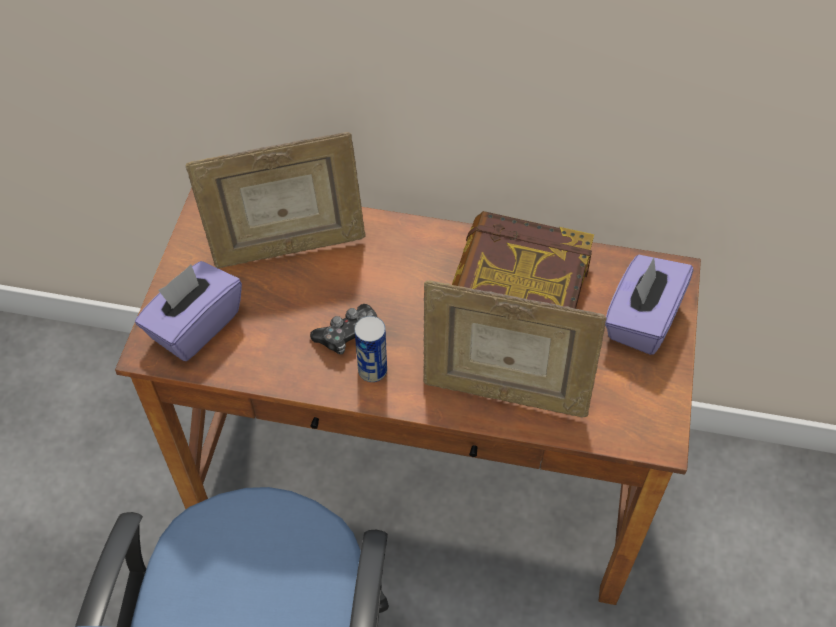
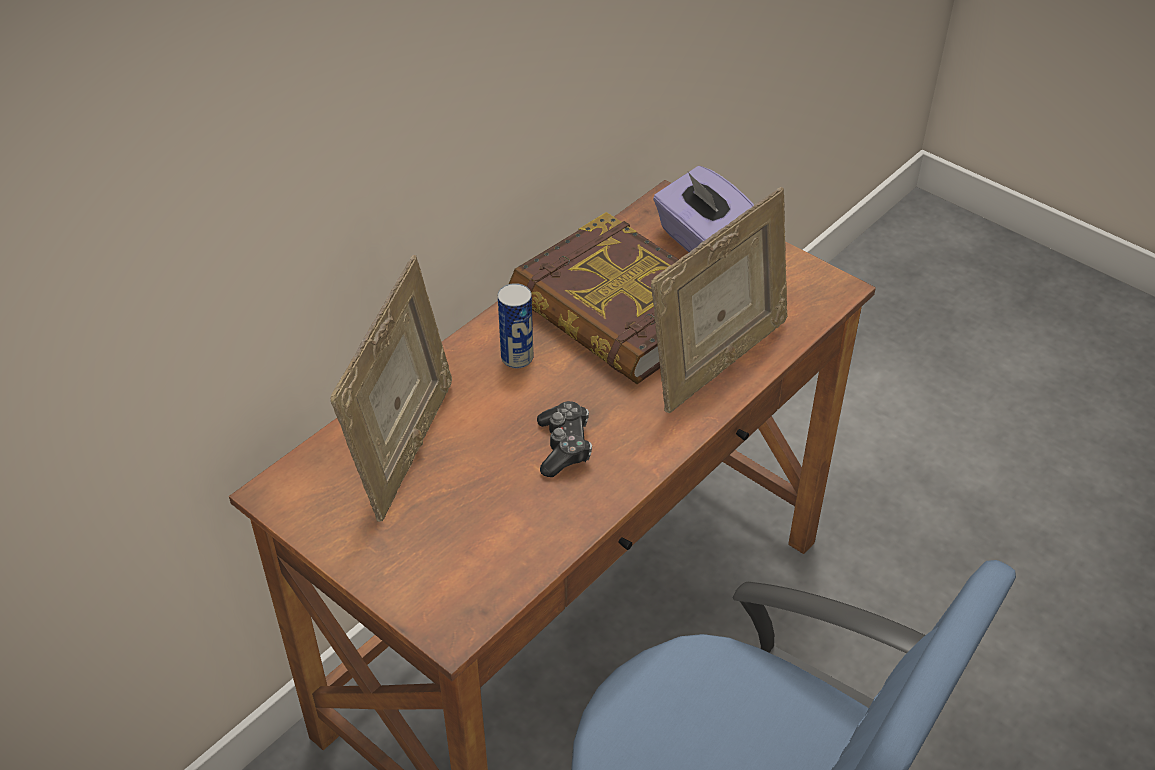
camera: 60 degrees left, 10 degrees down
(195, 326) = (448, 573): purple tissue box -> none
(372, 370) = (623, 446): can -> can (517, 358)

